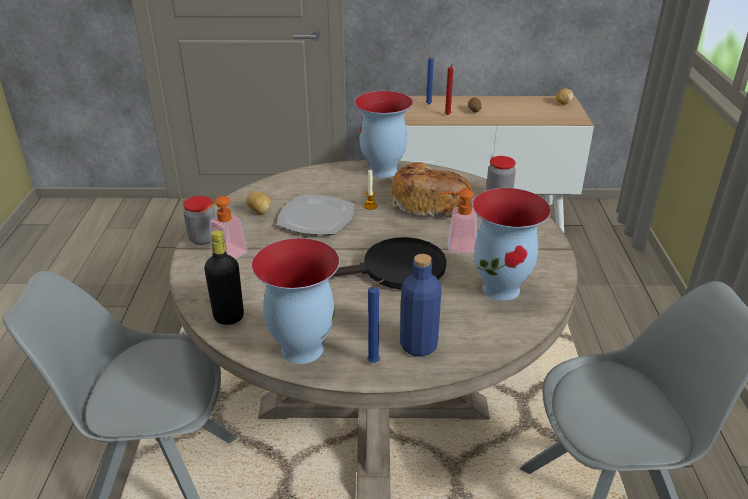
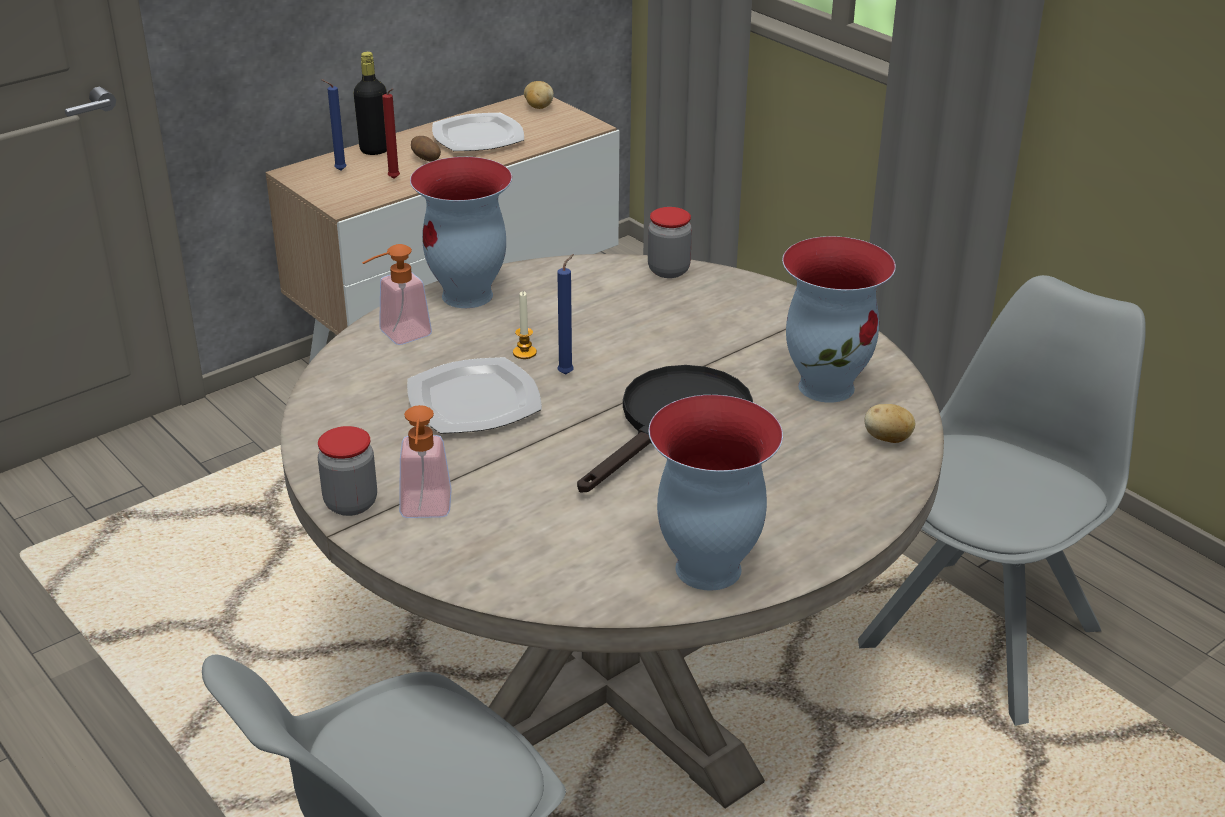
camera: 40 degrees left, 0 degrees up
(228, 317) = (558, 582): black bottle -> black bottle (375, 150)
(260, 212) = (376, 428): potato -> potato (887, 439)
(375, 362) = (810, 537): blue candle -> blue candle (567, 373)
(418, 345) = (829, 495): blue bottle -> none
(429, 202) = (594, 315): bread -> none
(455, 246) = (707, 359): soap dispenser -> soap dispenser (397, 336)
(514, 108) = (479, 137): none -> plate

